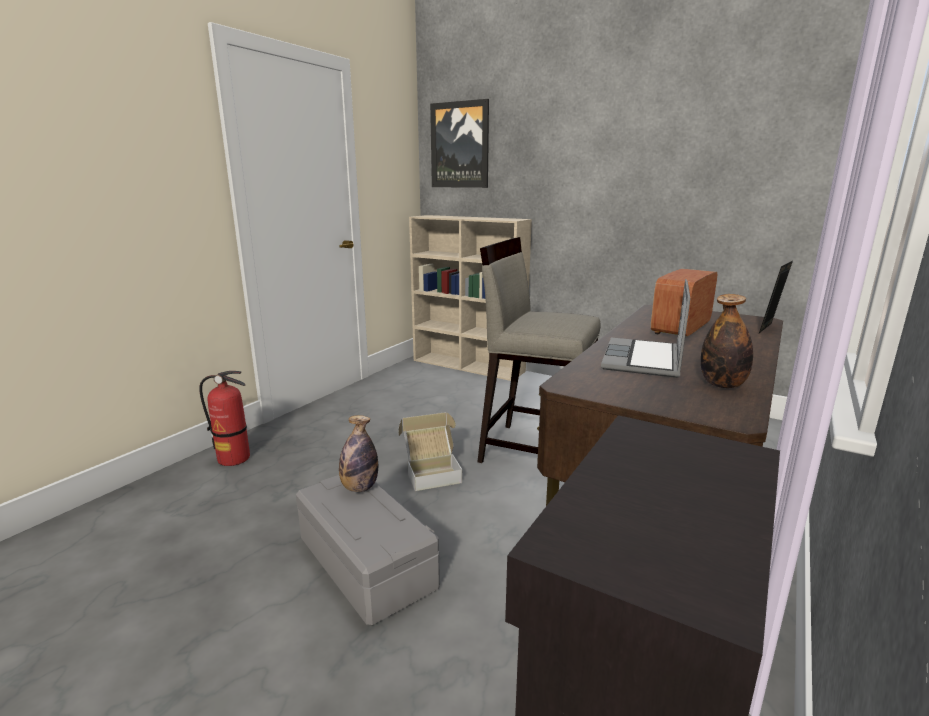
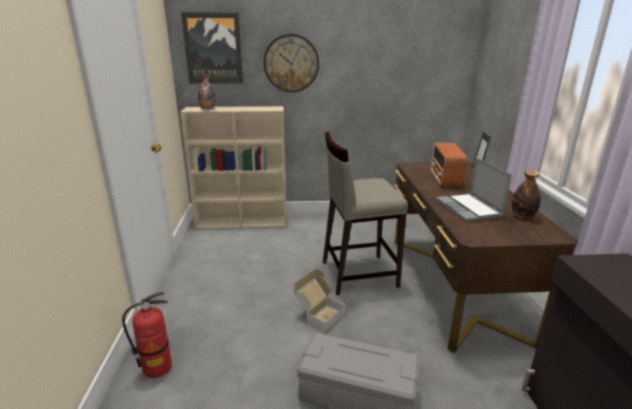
camera: 35 degrees left, 5 degrees up
(359, 488) = (337, 346): bottle -> bottle (208, 109)
(546, 162) = (291, 63): none -> wall clock

